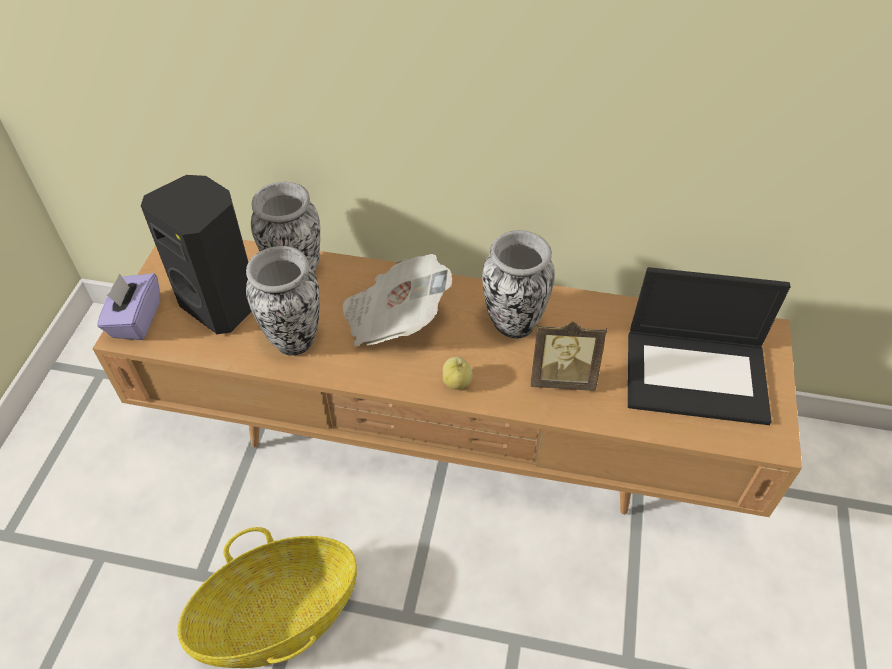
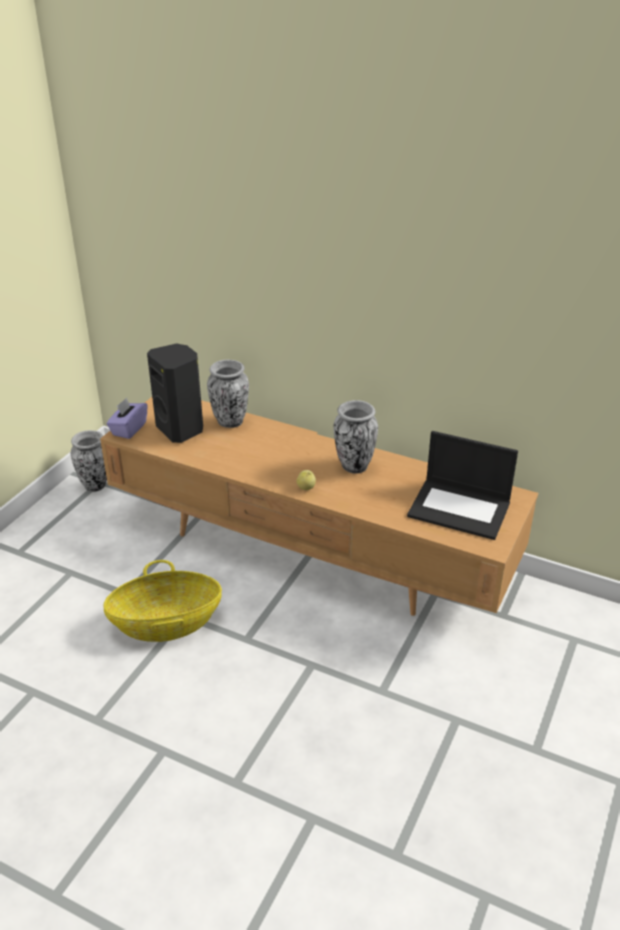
camera: 15 degrees right, 15 degrees down
(294, 339) = (217, 452): vase -> vase (95, 485)
(394, 319) = (281, 452): newspaper -> none
(562, 378) = (372, 496): picture frame -> none

